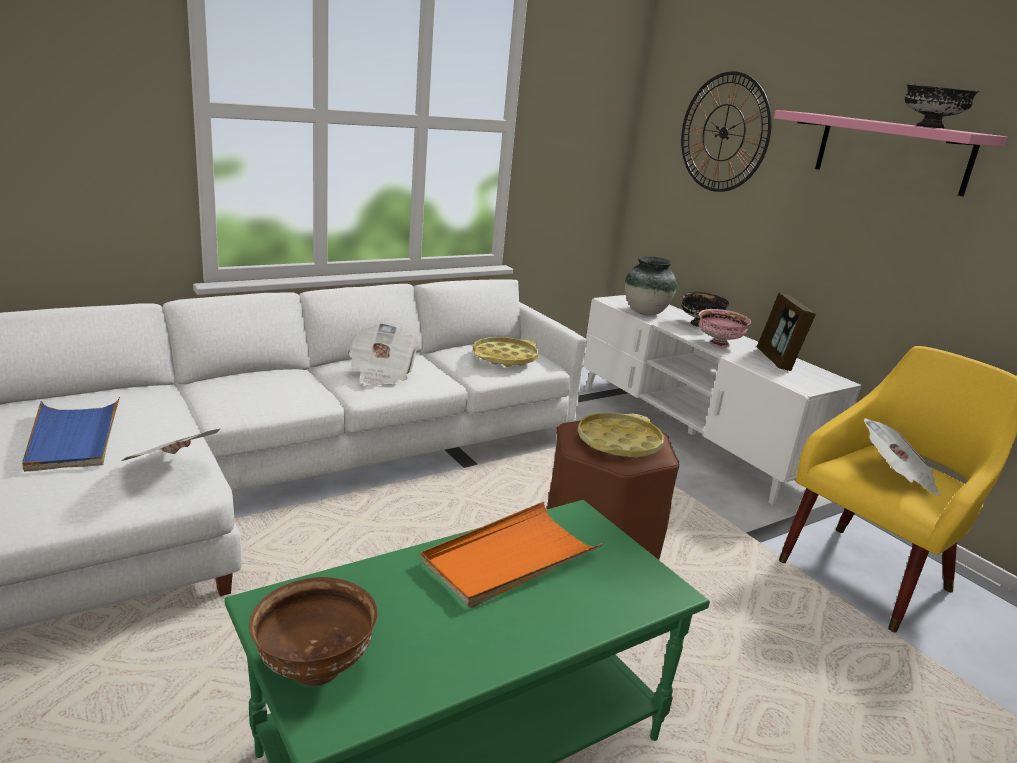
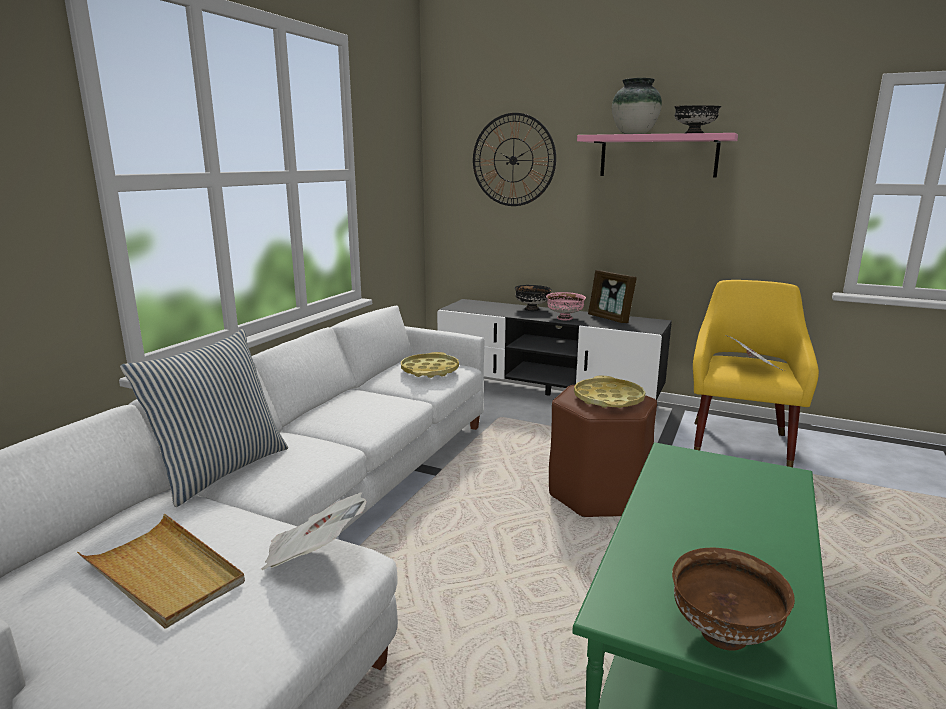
camera: 30 degrees left, 5 degrees down
(73, 438) = (164, 573): blue tray -> beige tray
(212, 382) = (220, 470): none -> pillow
(381, 373) = (358, 411): newspaper -> none
(509, 558) = (686, 498): orange tray -> none
(645, 312) = (487, 310): vase -> vase (633, 134)
(689, 434) = (547, 395): white tv stand -> black tv stand

